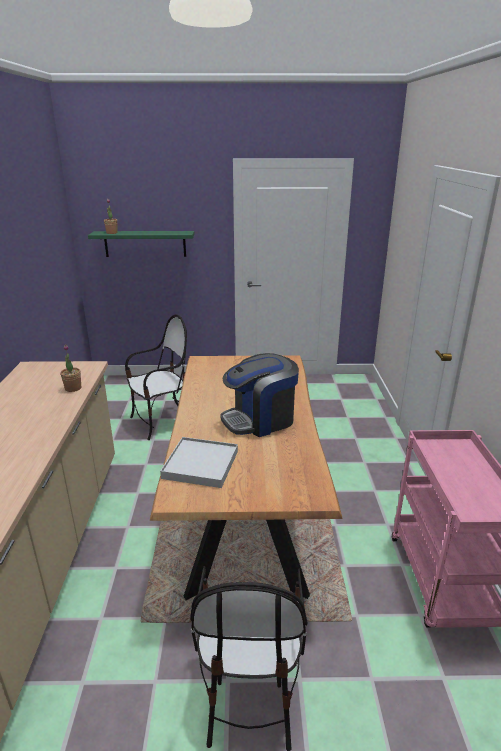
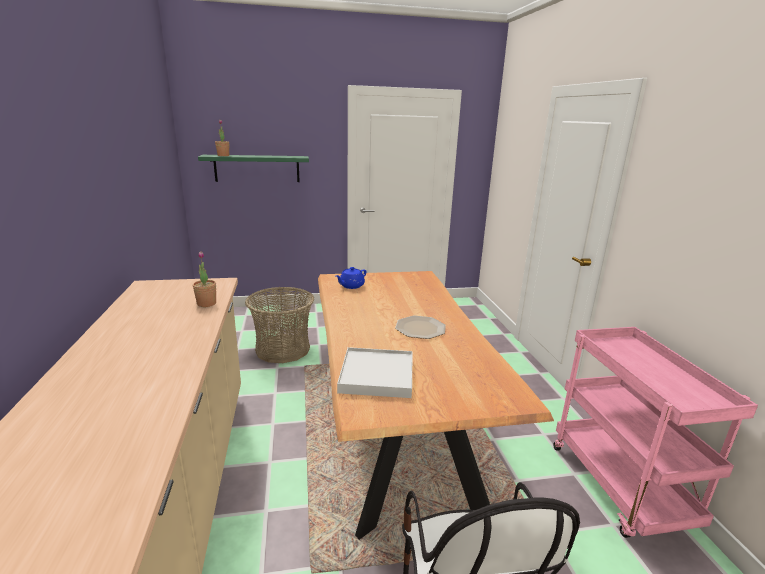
camera: 10 degrees left, 5 degrees down
(162, 421) = (283, 349): chair -> basket
(214, 370) = (351, 286): none -> blue teapot
(260, 420) = (421, 328): coffee machine -> plate

